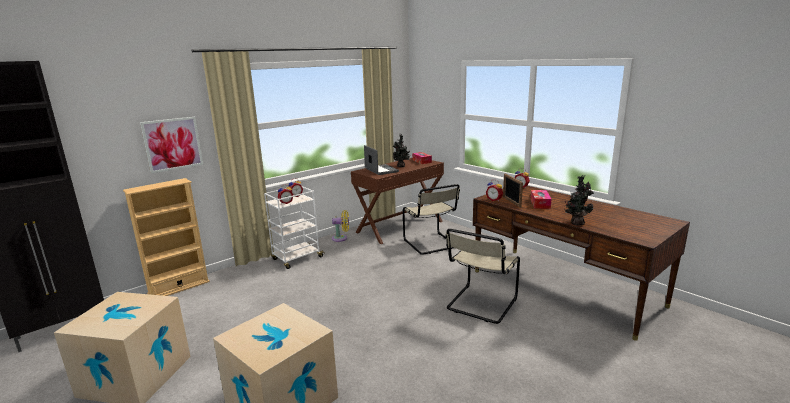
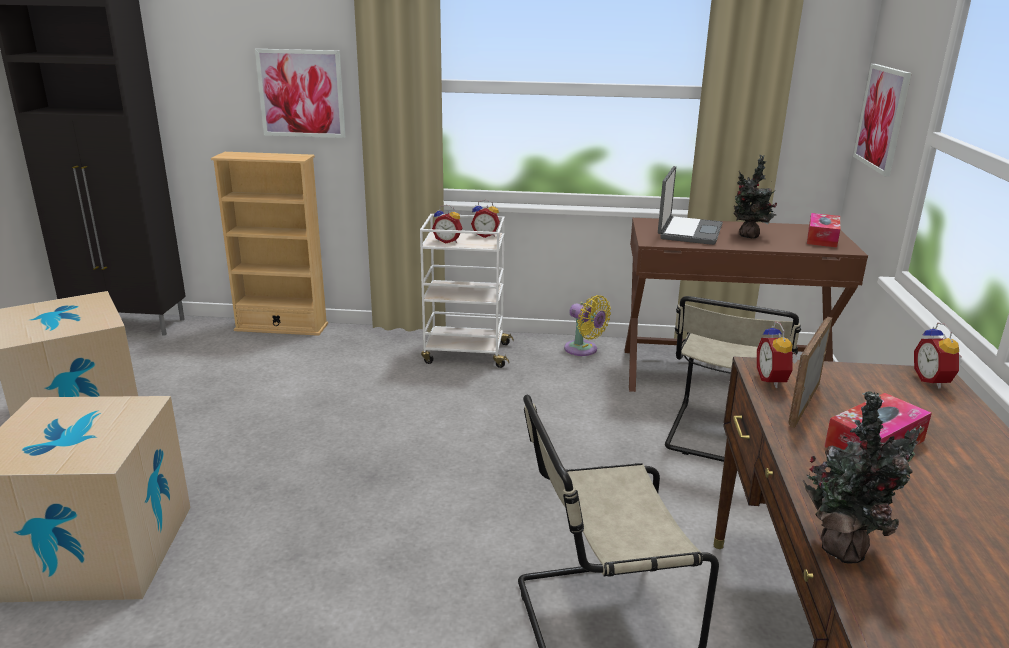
camera: 45 degrees right, 5 degrees up
(428, 113) = (882, 118): none -> picture

